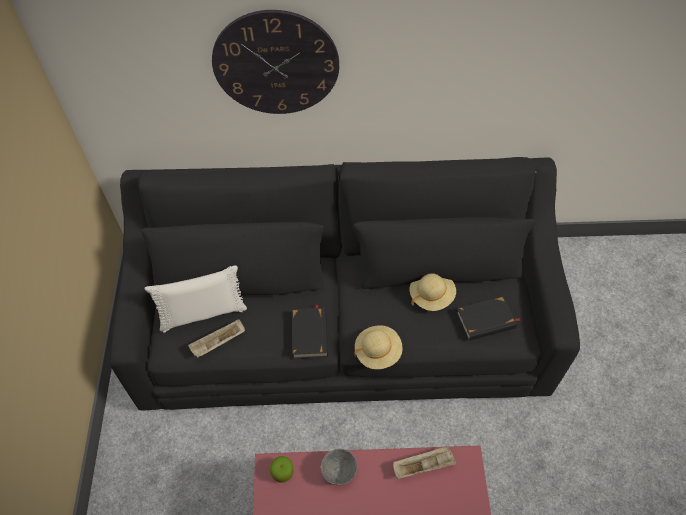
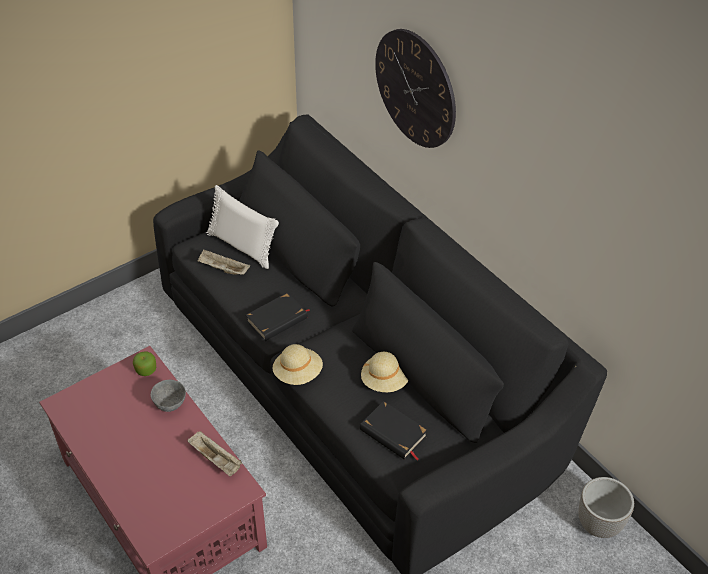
camera: 55 degrees right, 10 degrees down
(562, 256) = (599, 524): none -> planter

